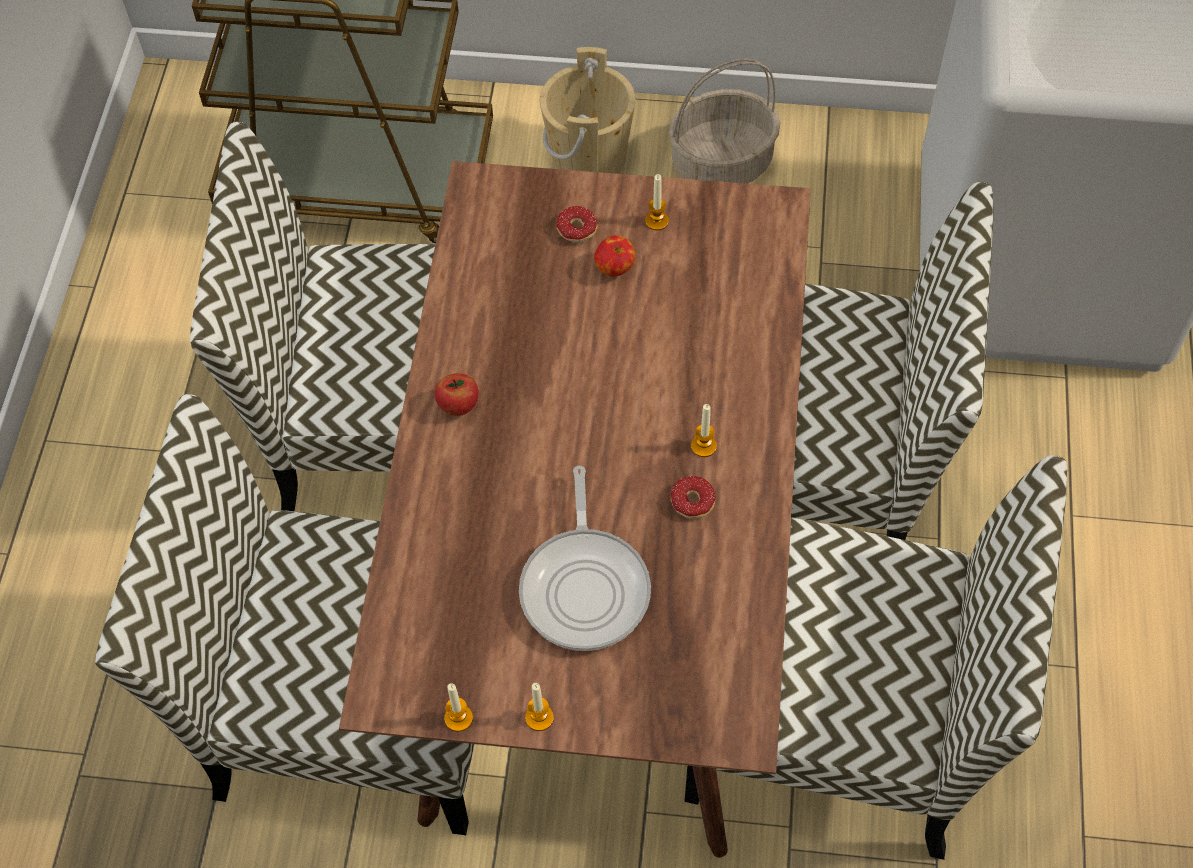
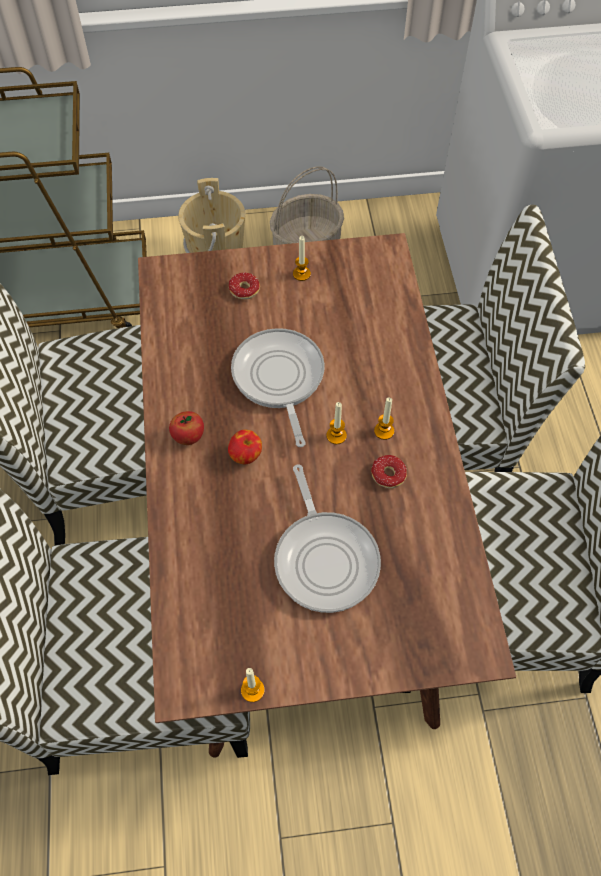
camera: 15 degrees left, 0 degrees up
(539, 717) = (318, 674): candle -> candle (336, 435)
(589, 354) = (279, 379): none -> frying pan
(615, 268) = (280, 313): apple -> apple (246, 455)

